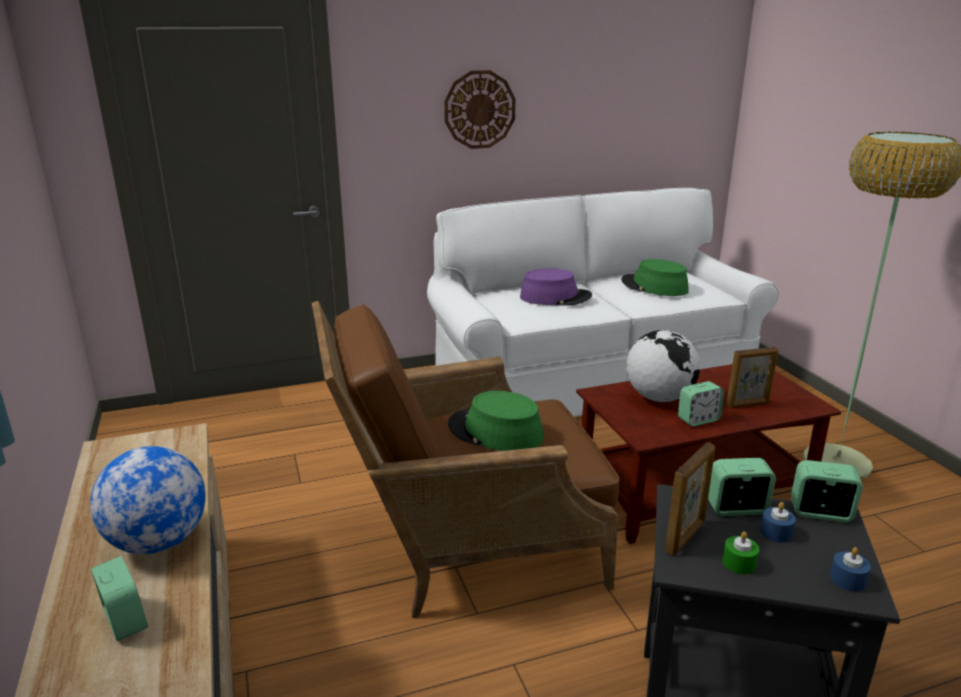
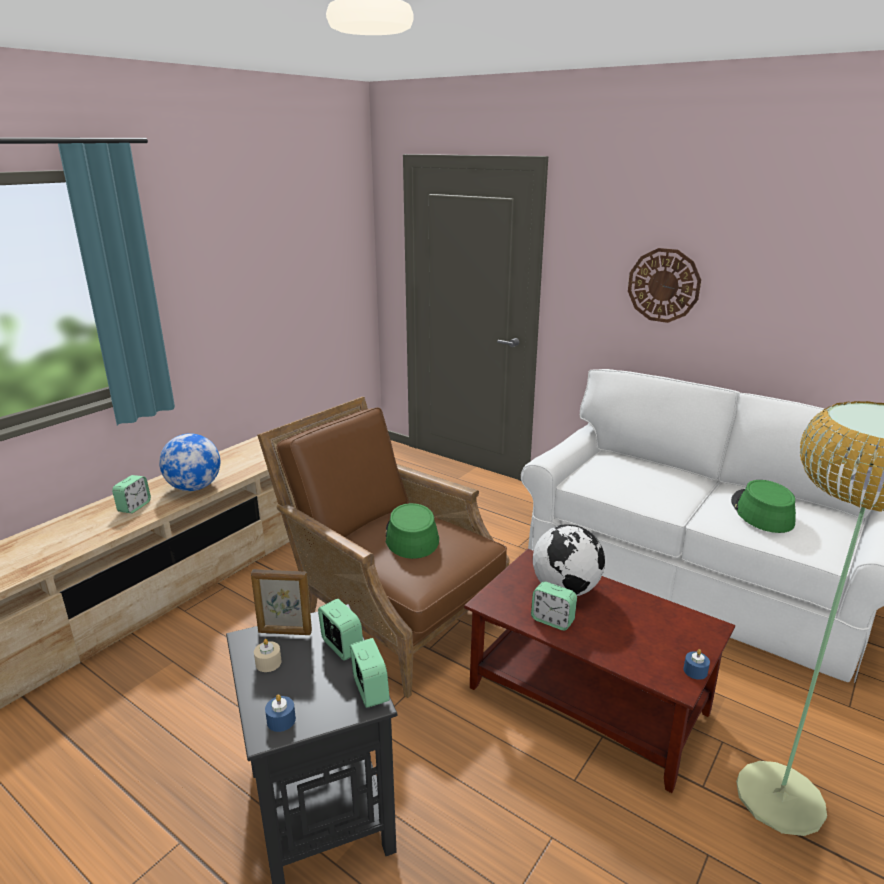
camera: 55 degrees right, 0 degrees up
(555, 297) = (645, 478): purple hat -> none
(739, 563) = (268, 663): green candle -> beige candle
(748, 405) = (620, 641): picture frame -> none
(776, 532) = (322, 672): blue candle -> blue candle (695, 671)

